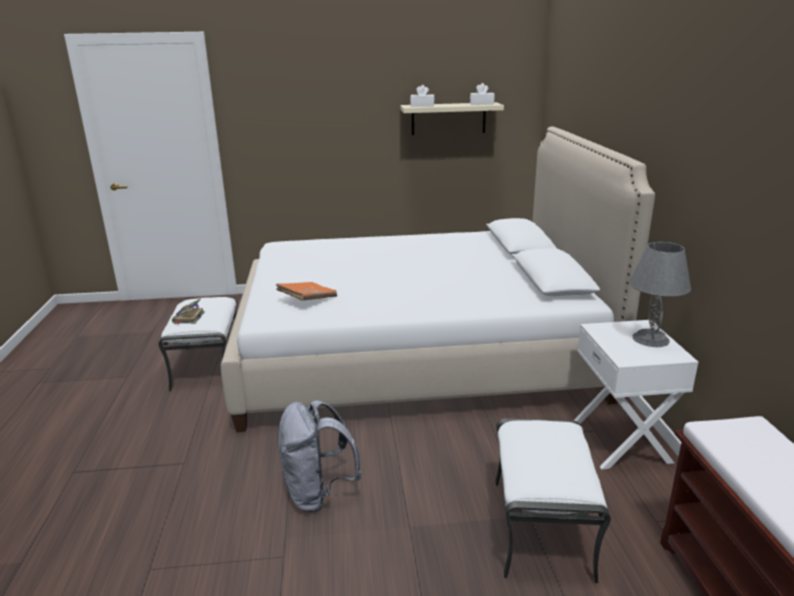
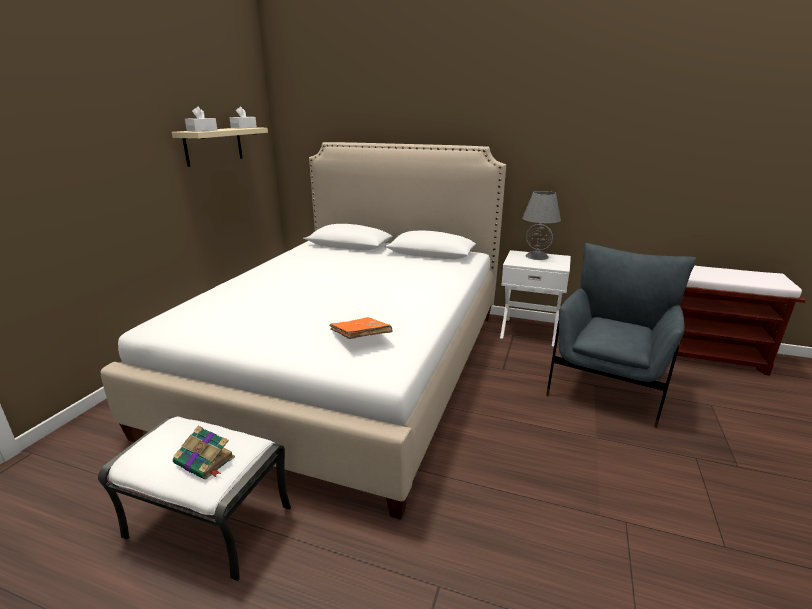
camera: 65 degrees left, 0 degrees up
(318, 493) = (540, 477): grey backpack -> none
(543, 528) = (607, 384): white ottoman -> grey armchair

